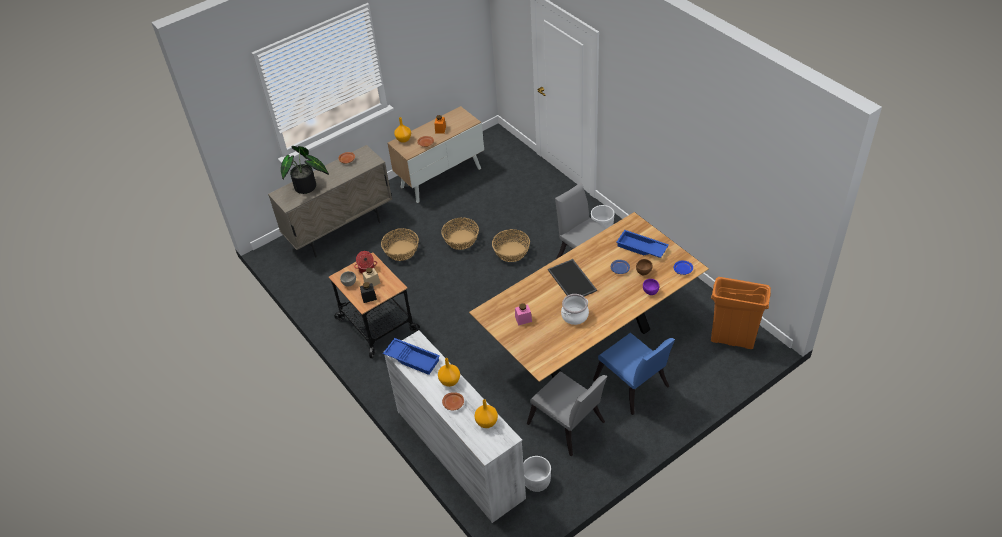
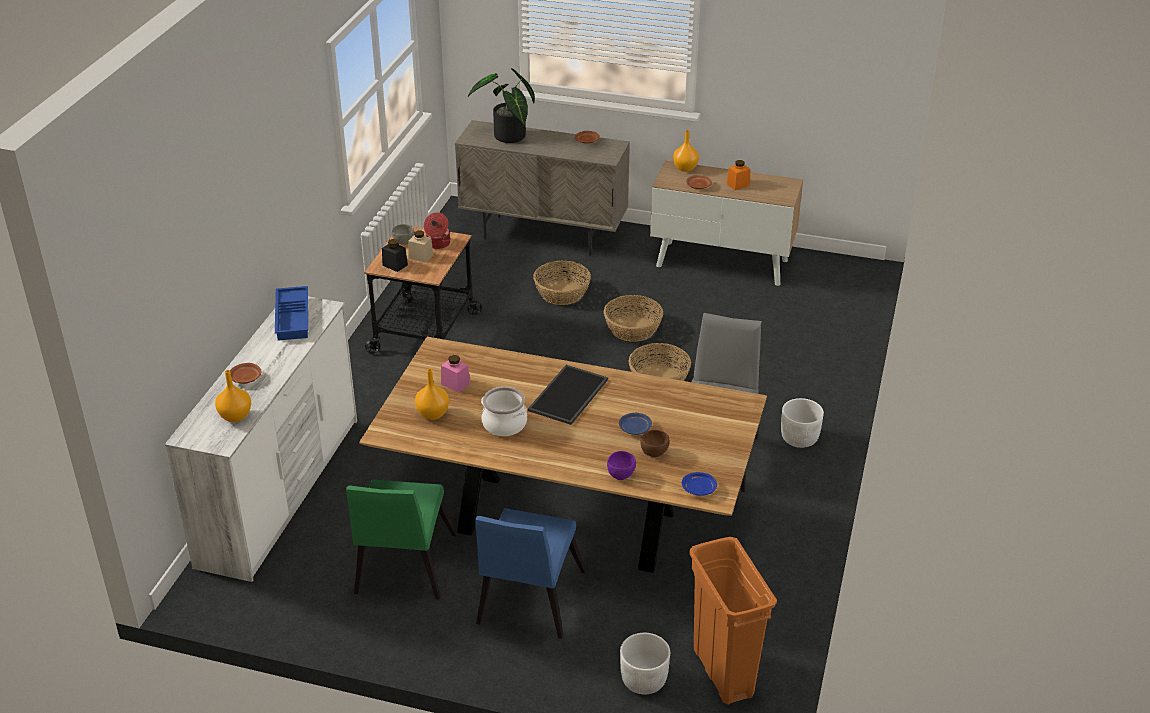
camera: 50 degrees right, 10 degrees down
(449, 381) = (280, 359): orange vase -> orange vase (433, 413)
(537, 482) = (286, 580): white planter -> white planter (643, 680)
(568, 426) = (402, 569): grey chair -> green chair
(641, 248) = (699, 431): blue tray -> none

